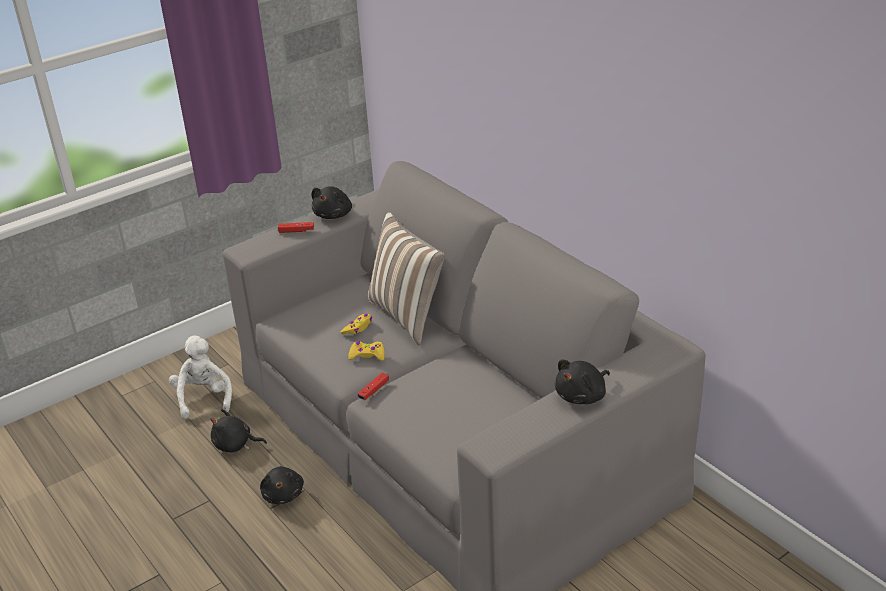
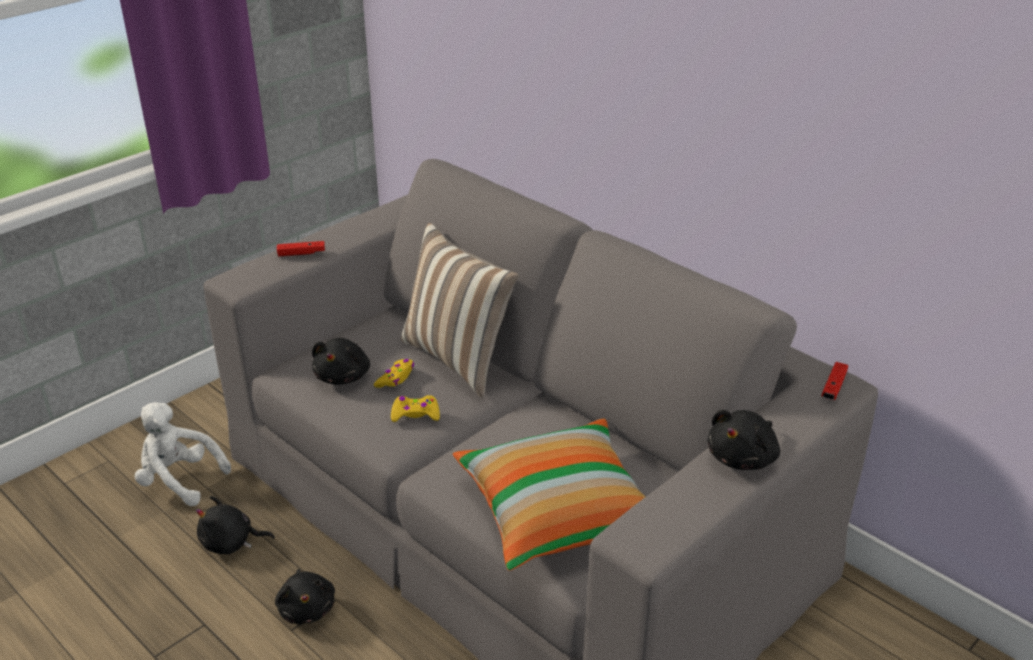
camera: 10 degrees left, 0 degrees up
(203, 398) = (179, 480): white plush toy -> white plush toy turned 45 degrees counterclockwise
(334, 215) = (348, 231): black plush toy -> black plush toy (343, 376)
(373, 390) = (433, 462): red game controller -> red game controller (833, 387)
(457, 431) = (560, 513): none -> pillow

